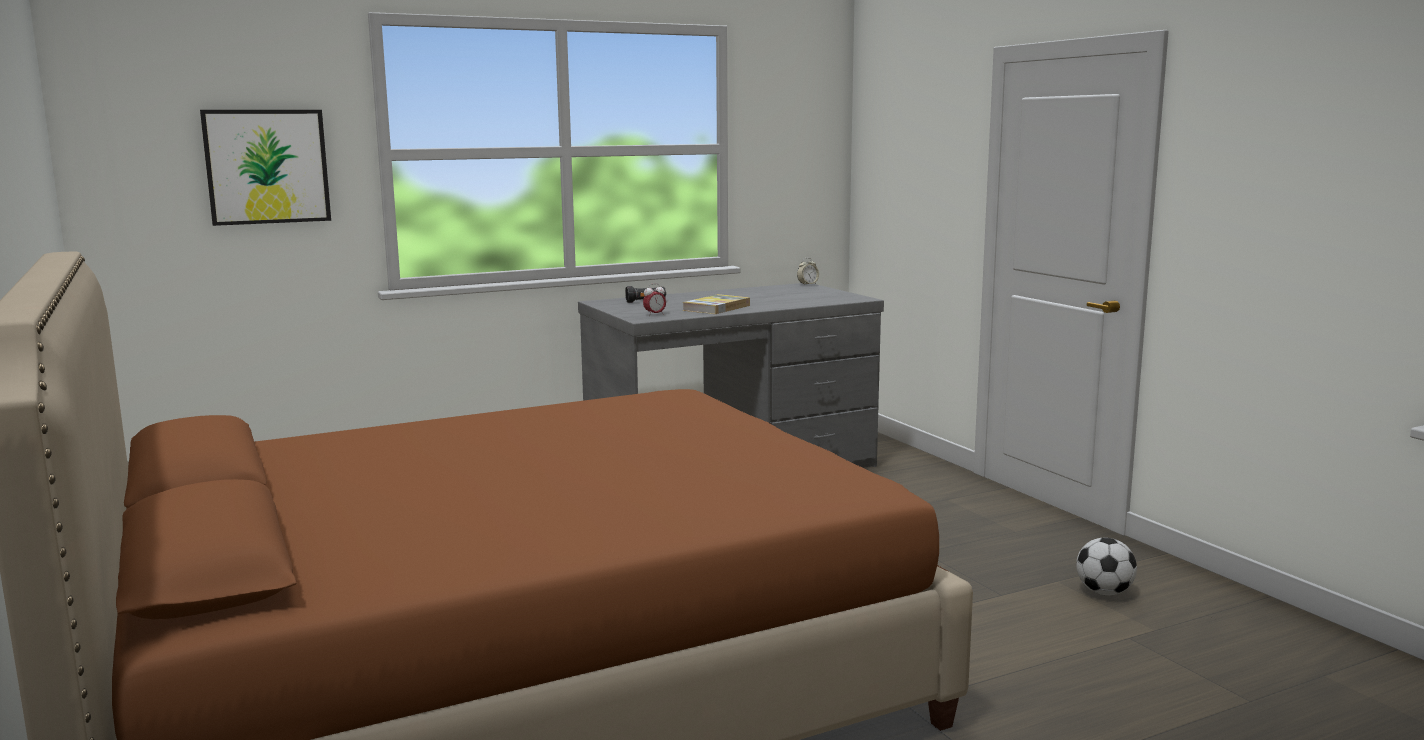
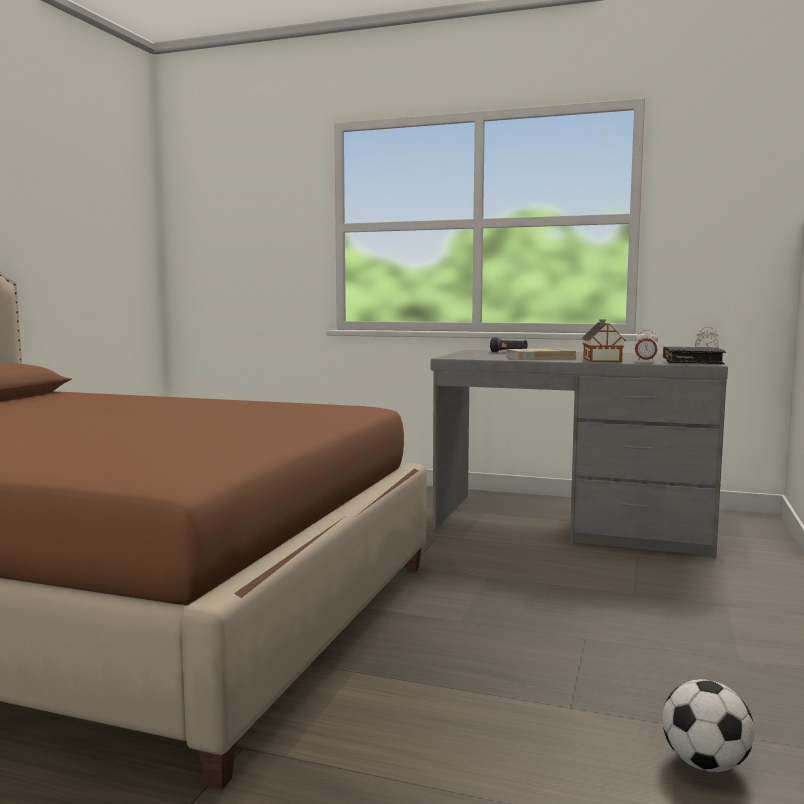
camera: 45 degrees right, 5 degrees down
(267, 166) = (266, 237): picture -> none
(654, 315) = (471, 357): alarm clock -> alarm clock (645, 362)
(775, 304) = (601, 360): none -> toy house
(845, 298) = (692, 362): none -> black book

